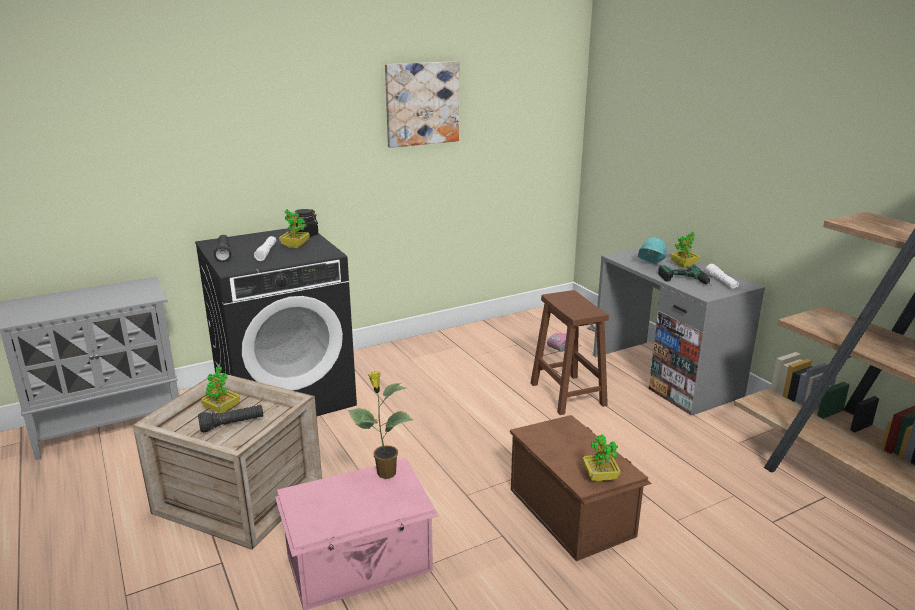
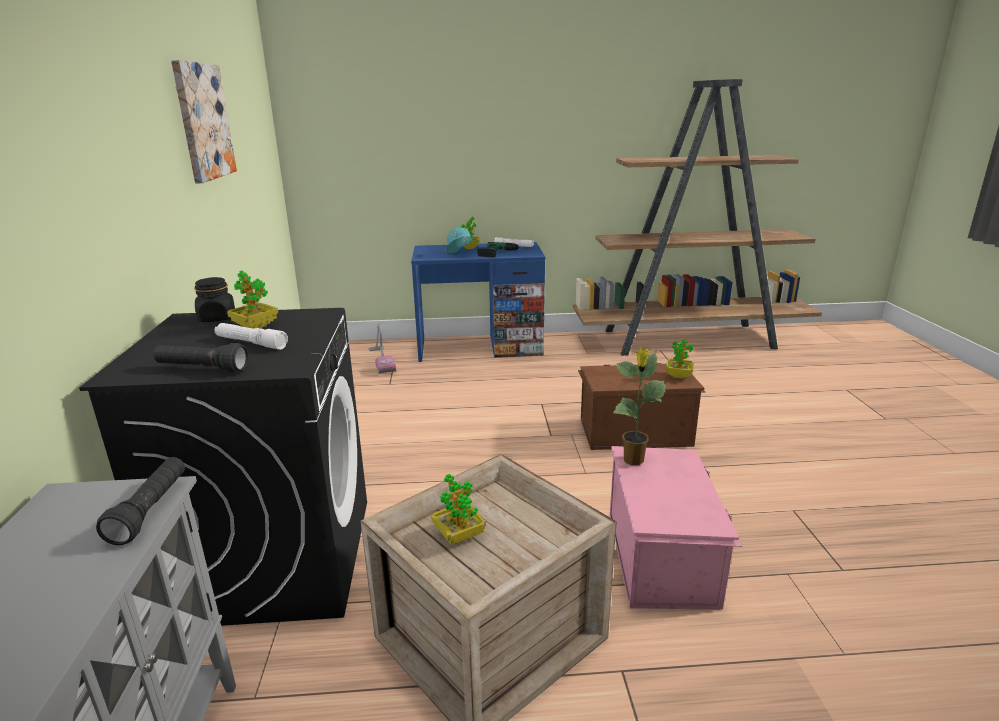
camera: 65 degrees left, 0 degrees up
(232, 425) = (509, 530): black flashlight -> black flashlight (151, 510)
(566, 393) = (467, 388): brown stool -> none
(665, 375) = (480, 347): grey desk -> blue desk

